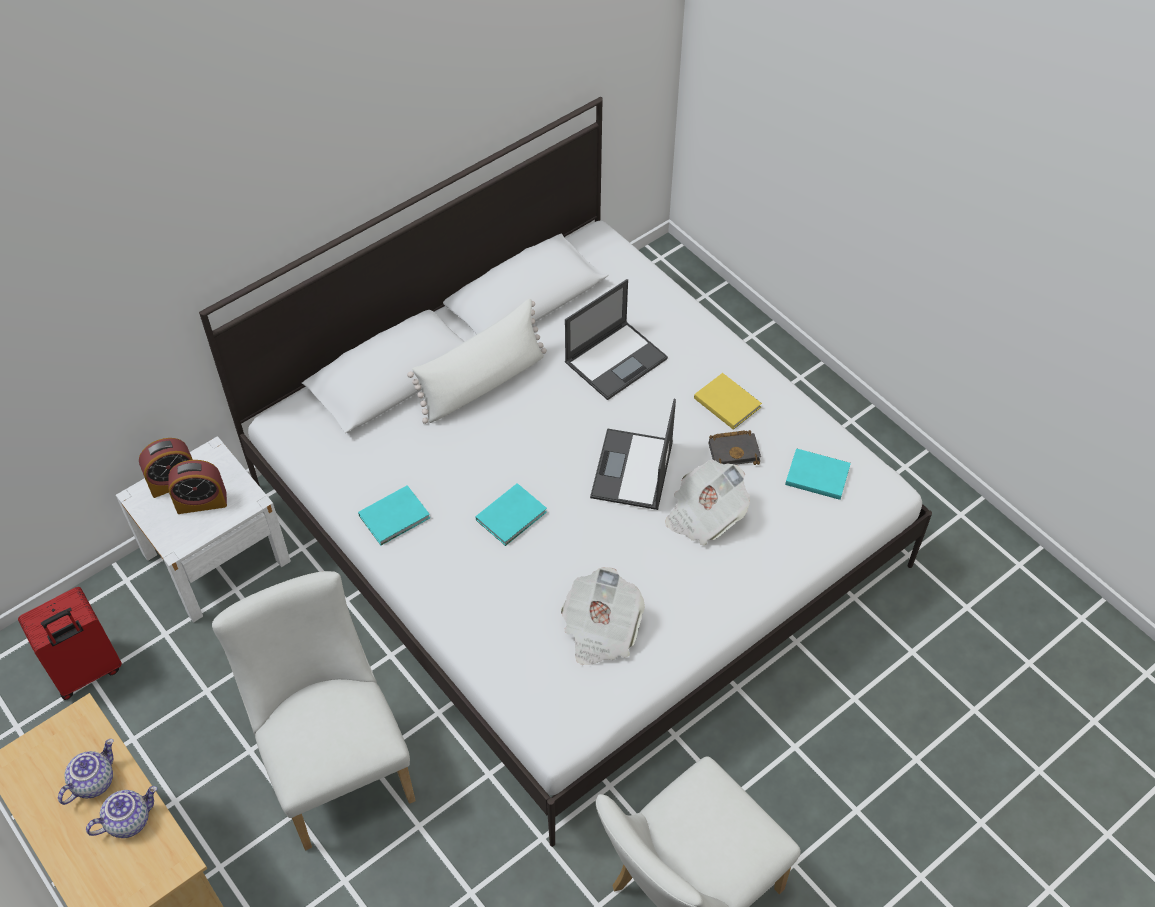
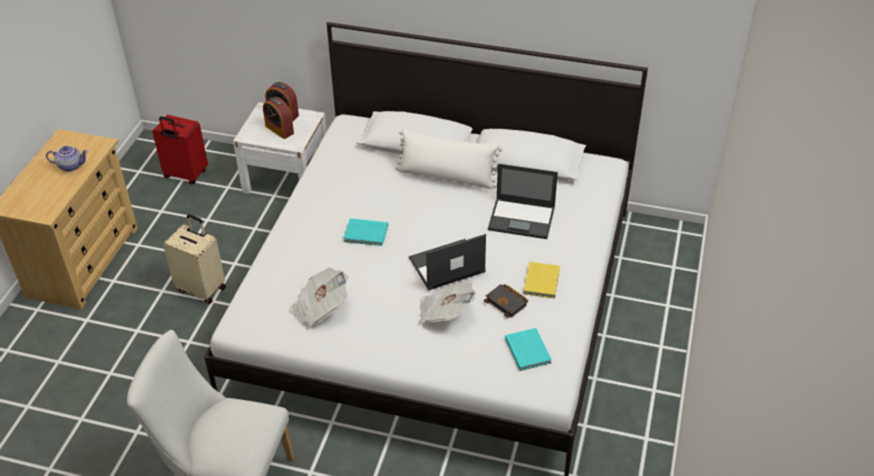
camera: 55 degrees right, 10 degrees down
(129, 819) = (58, 187): teapot -> none
(335, 762) = (202, 288): white chair -> beige suitcase
(396, 517) = (325, 192): turquoise book -> none

